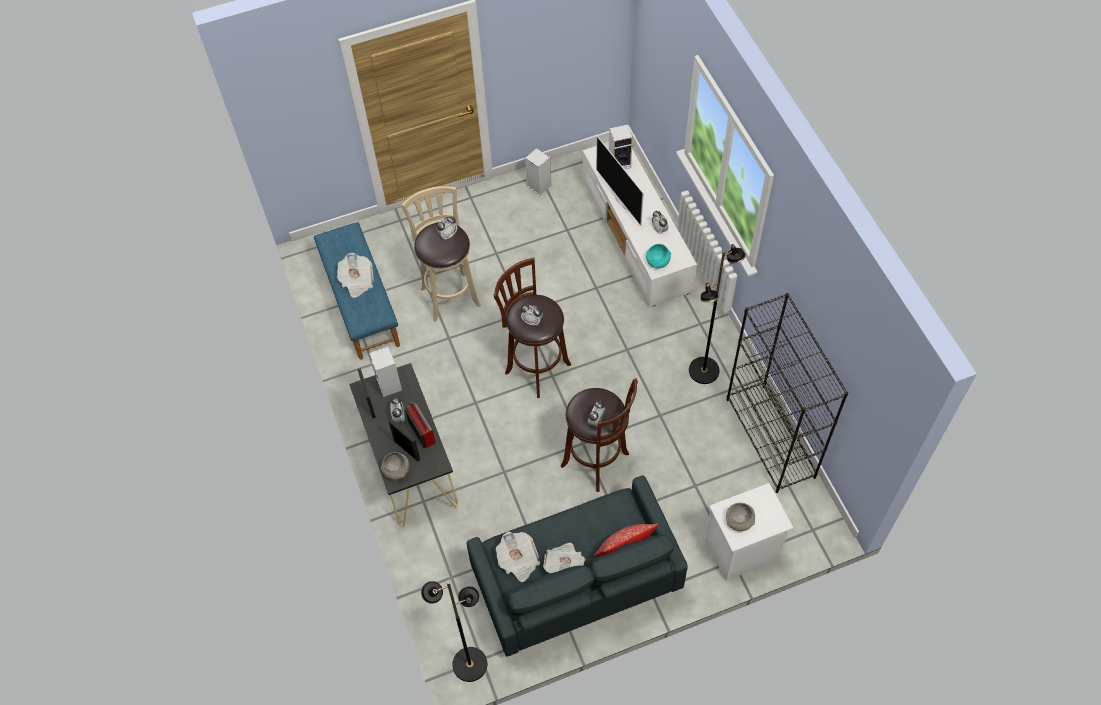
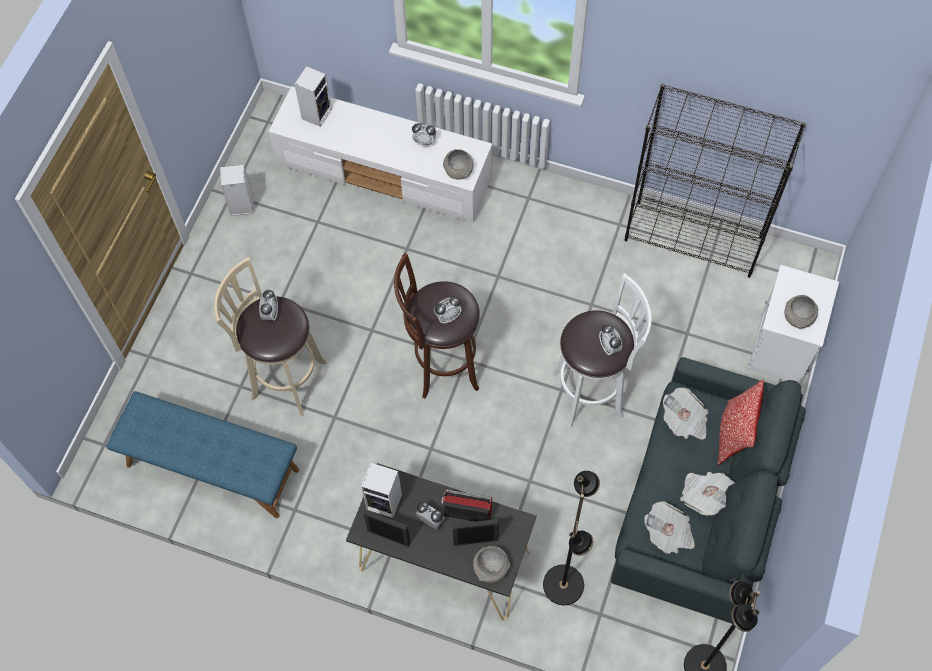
camera: 50 degrees left, 5 degrees up
(357, 281) = (210, 445): newspaper -> newspaper (684, 421)
(598, 462) = (592, 392): brown stool -> white stool
(621, 200) = (360, 145): television -> none
(658, 262) = (458, 170): turquoise bowl -> grey bowl
(704, 371) = (580, 234): black floor lamp -> black floor lamp (564, 585)

